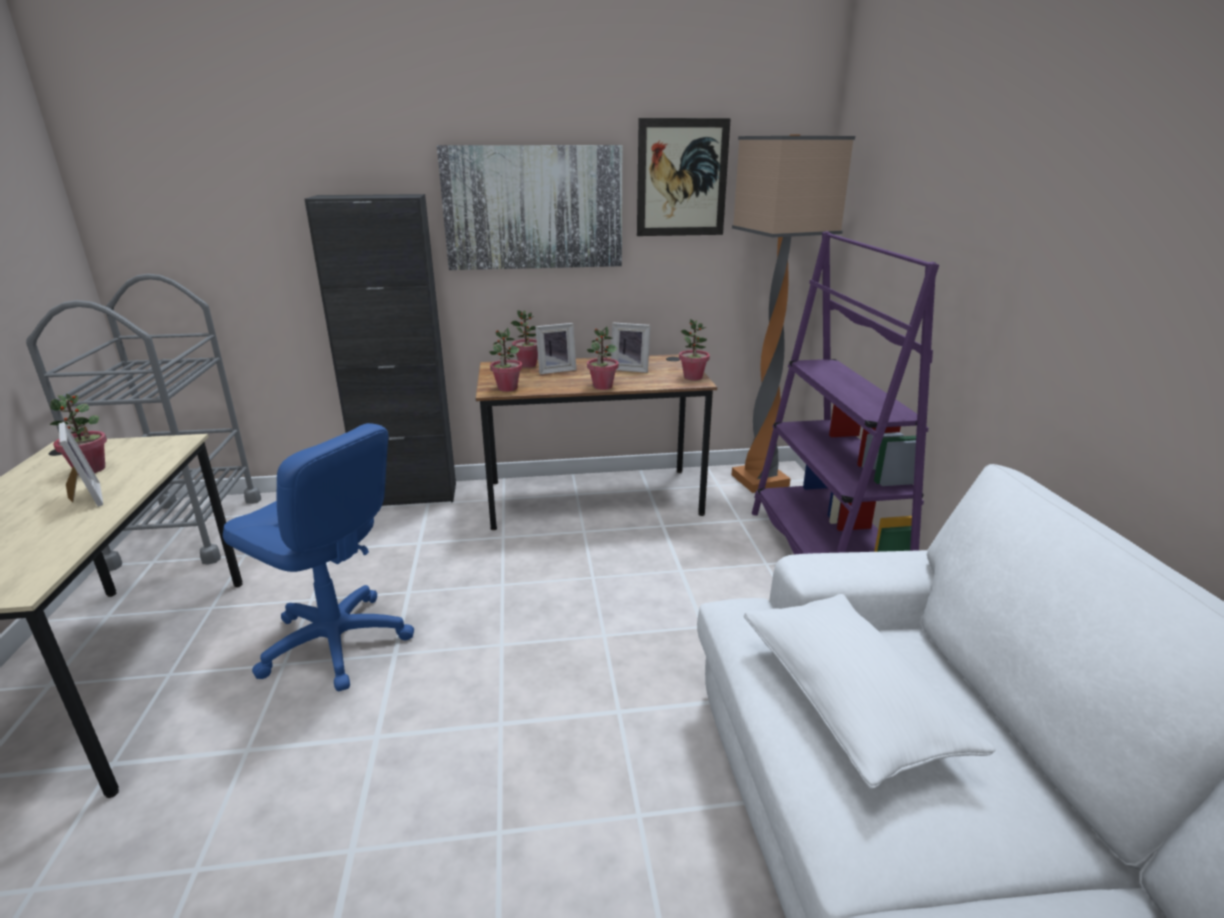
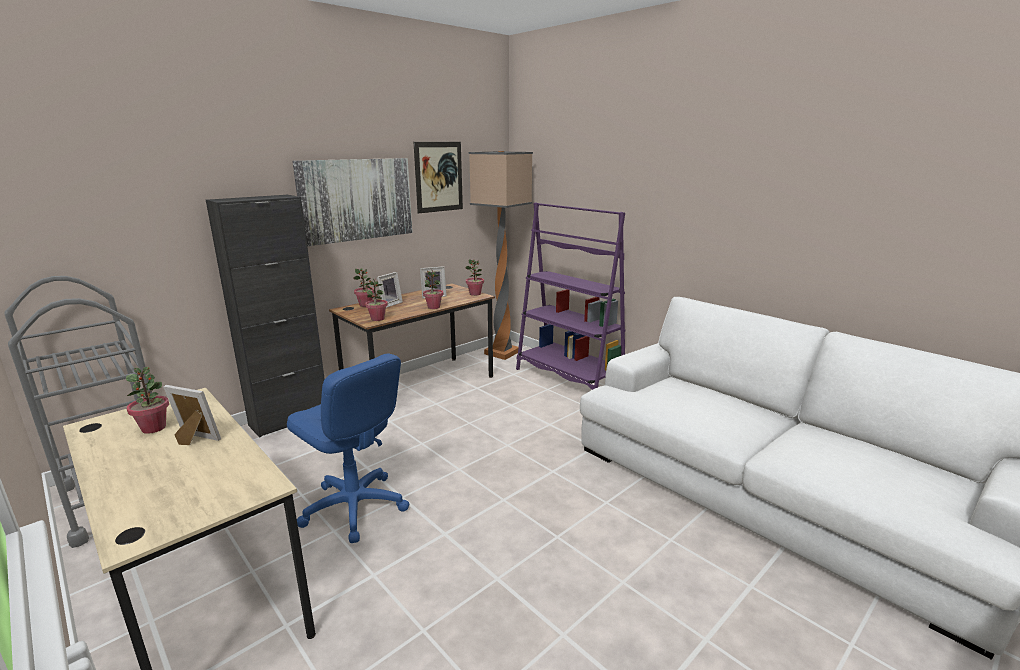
camera: 35 degrees left, 5 degrees down
(335, 642) = (354, 507): blue office chair -> blue office chair turned 45 degrees clockwise
(848, 702) = (683, 403): white pillow -> none

